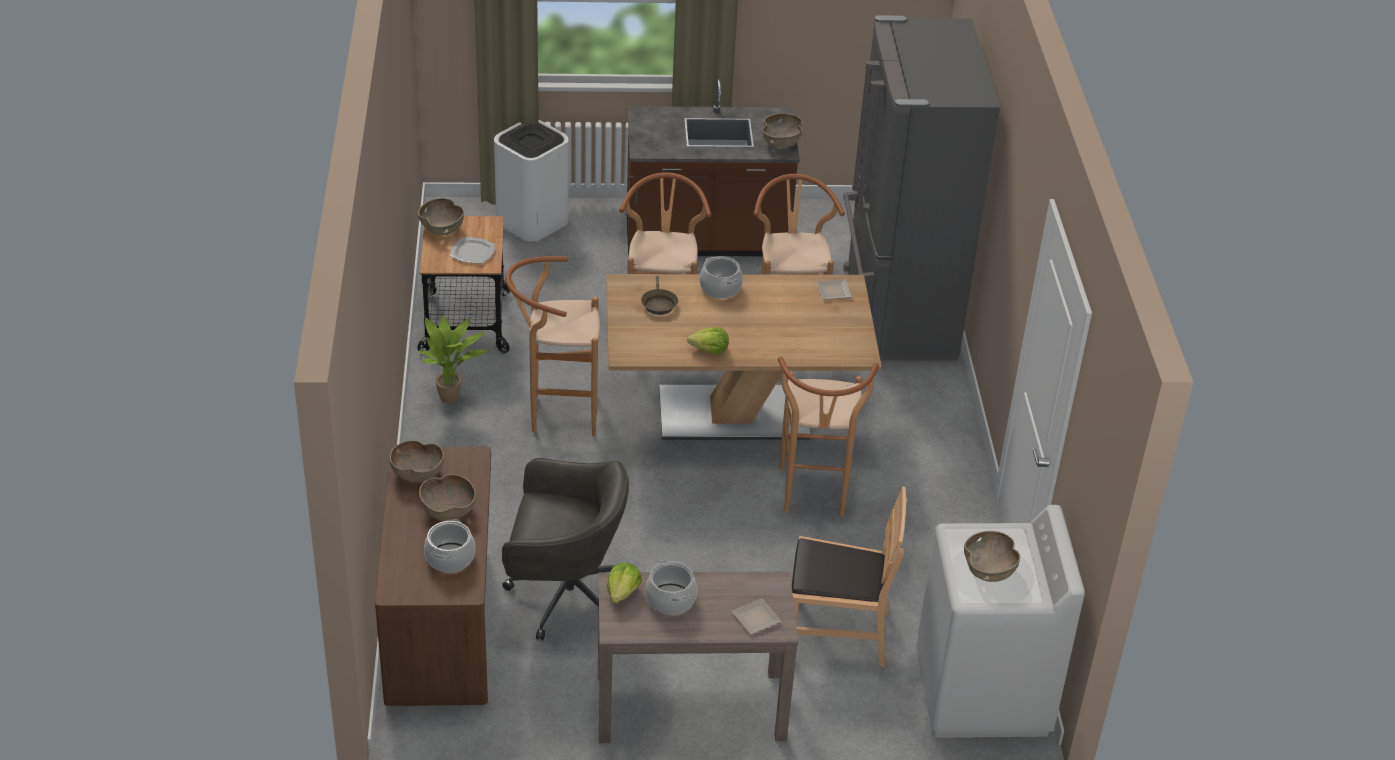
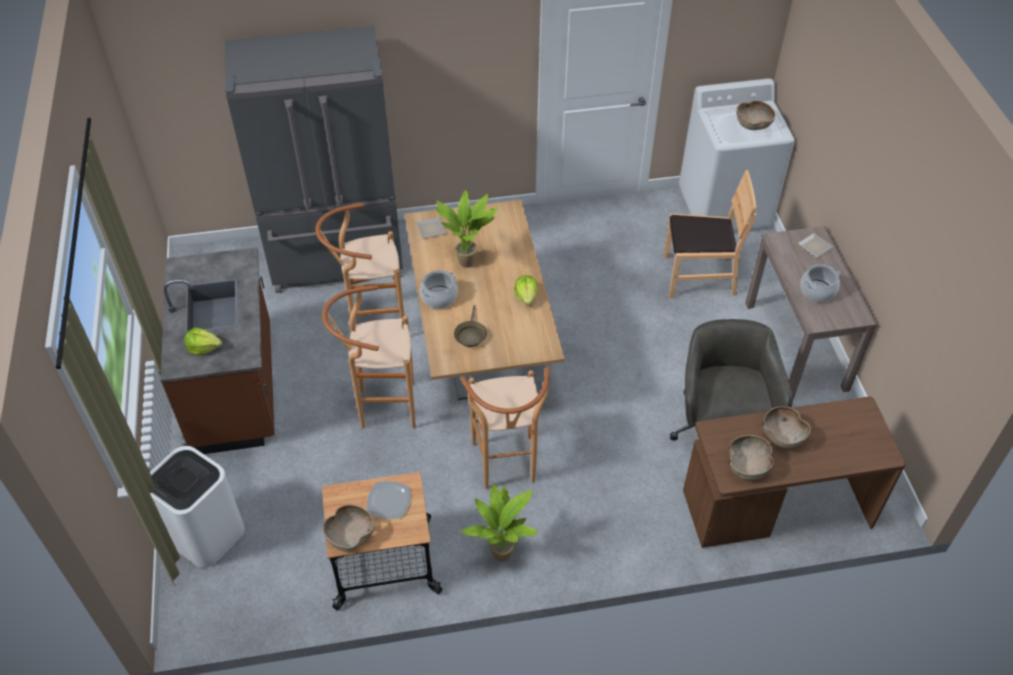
camera: 95 degrees left, 10 degrees up
(449, 558) = (834, 425): cooking pot -> none
(622, 592) = (822, 317): lettuce -> lettuce (203, 347)
(658, 304) = (470, 335): brown frying pan -> brown frying pan turned 105 degrees clockwise
(774, 314) = (468, 261): none -> potted plant
(781, 142) = (228, 260): brown bowl -> none
(814, 498) = (568, 295): brown stool -> none
(837, 632) = (698, 276): brown chair -> brown chair turned 90 degrees clockwise

